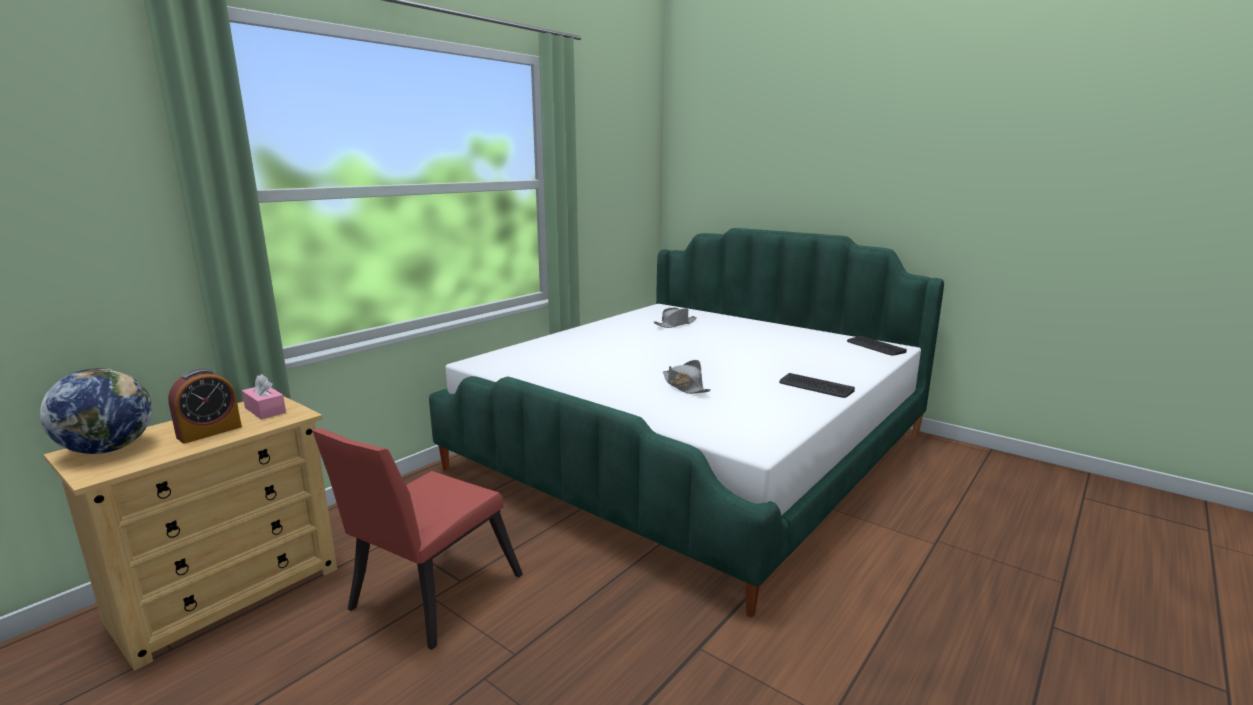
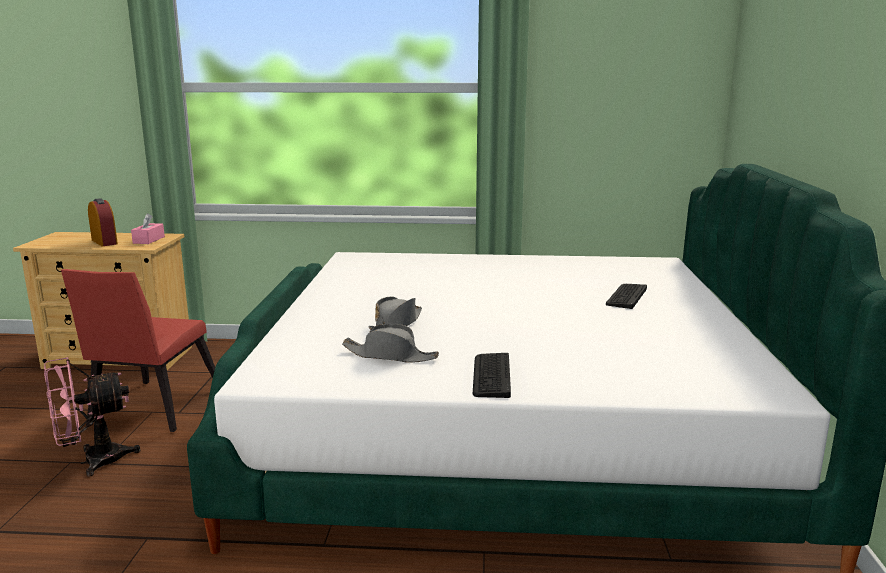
camera: 55 degrees right, 0 degrees up
(108, 449) = (67, 236): globe -> none
(209, 432) = (104, 242): alarm clock -> alarm clock turned 135 degrees counterclockwise
(428, 597) = (151, 410): red chair -> red chair turned 75 degrees counterclockwise
(504, 660) = (93, 461): none -> pink fan
(675, 324) = (607, 279): grey hat -> grey hat (390, 355)
(875, 346) = (751, 382): keyboard -> keyboard (626, 296)

